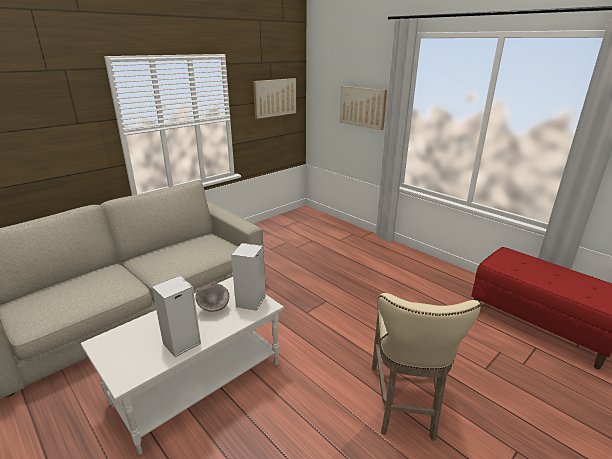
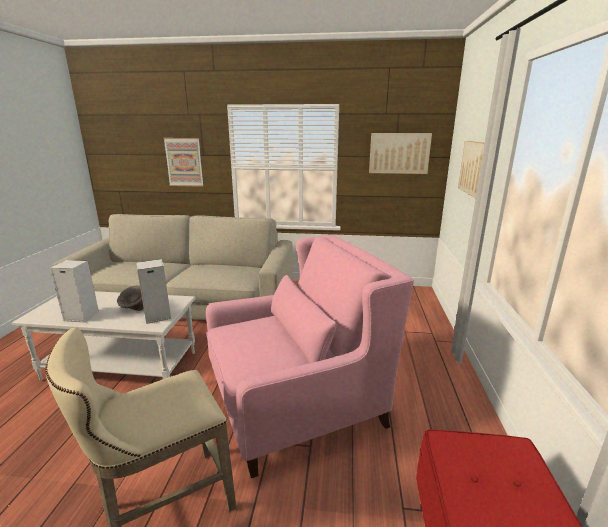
camera: 50 degrees right, 5 degrees down
(51, 137) = (184, 162): none -> picture
(361, 311) = (296, 403): none -> pink armchair

